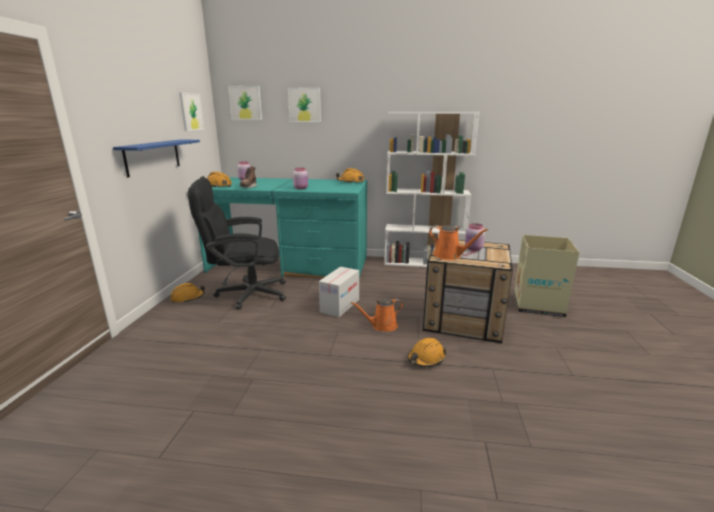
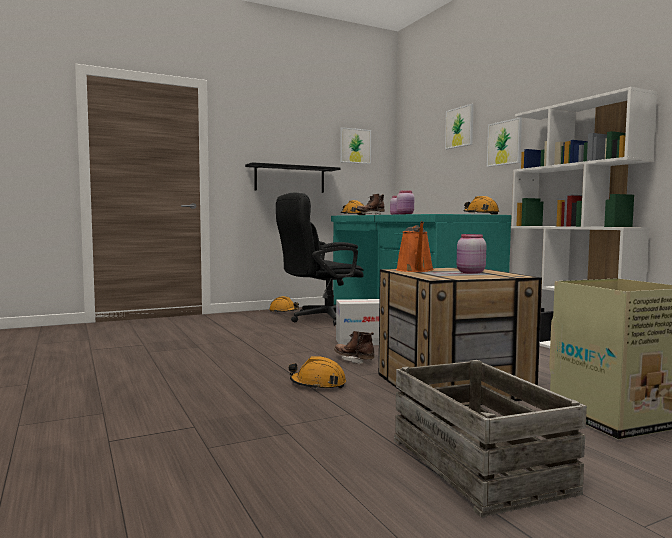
camera: 55 degrees right, 15 degrees down
(153, 157) = (290, 179): blue shelf -> black shelf
(245, 103) = (416, 135): picture -> picture (504, 143)
(245, 294) = (321, 319): black office chair -> black office chair turned 75 degrees counterclockwise
(382, 326) = (354, 360): orange watering can -> brown boot
(583, 361) = (480, 464): none -> crate

